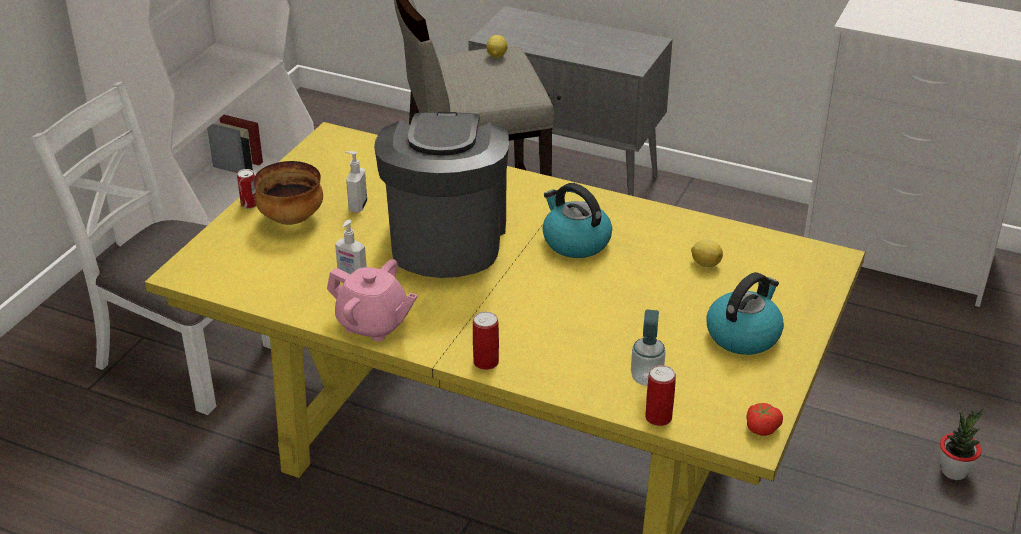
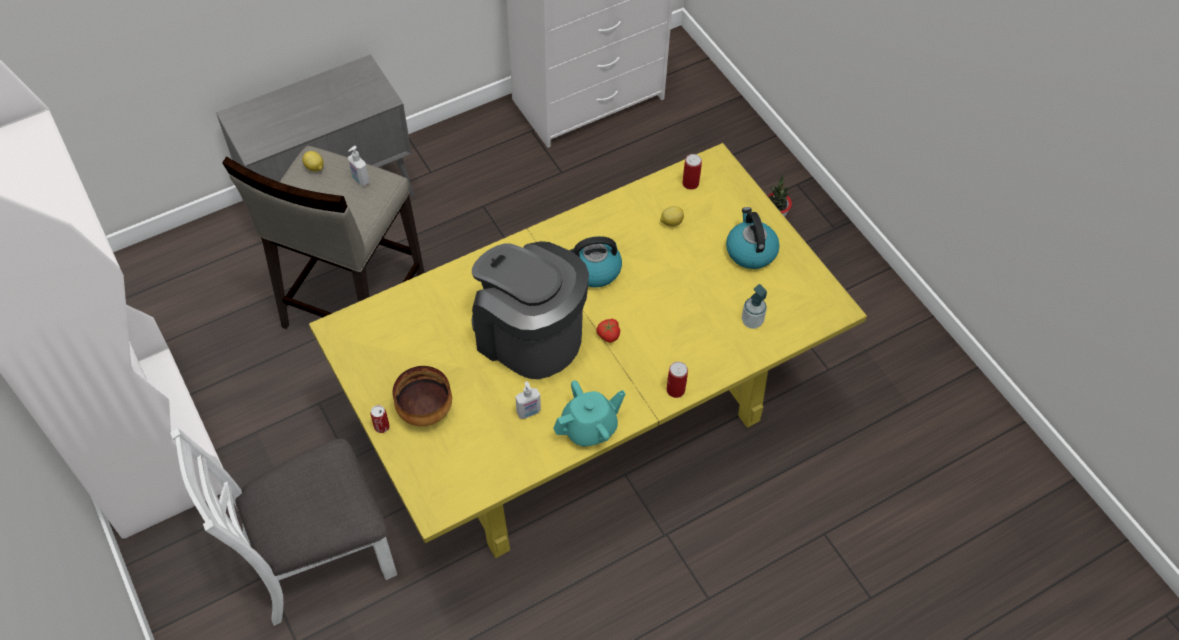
camera: 55 degrees left, 20 degrees up
(357, 206) = (445, 364): soap dispenser -> soap dispenser (360, 180)
(373, 324) = (589, 428): pink teapot -> turquoise teapot
(658, 417) = (788, 338): can -> can (690, 183)
(761, 427) = (831, 298): tomato -> tomato (608, 335)

